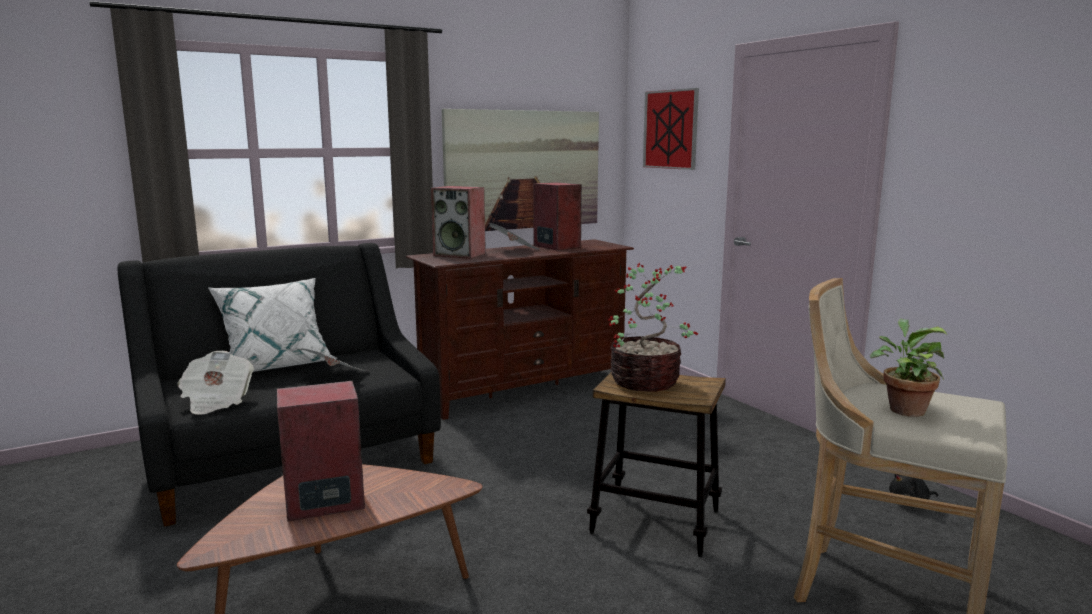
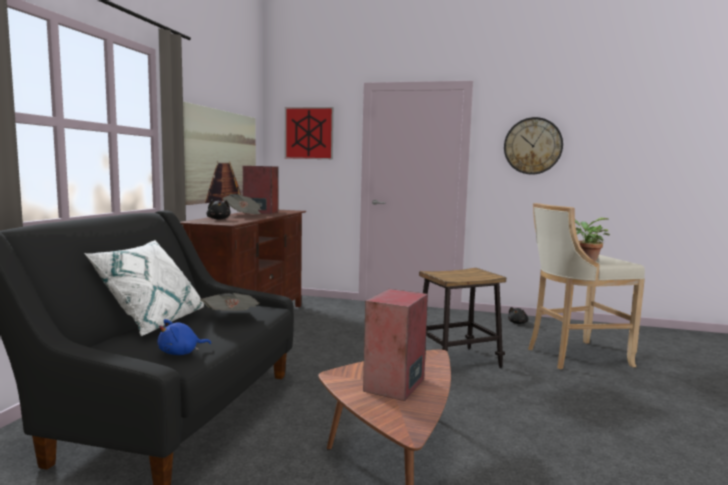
camera: 45 degrees left, 5 degrees down
(216, 401) = (181, 353): newspaper -> blue plush toy
(460, 254) = (218, 219): speaker -> black plush toy
(647, 381) = (454, 274): potted plant -> none
(1003, 149) = (532, 146): none -> wall clock

